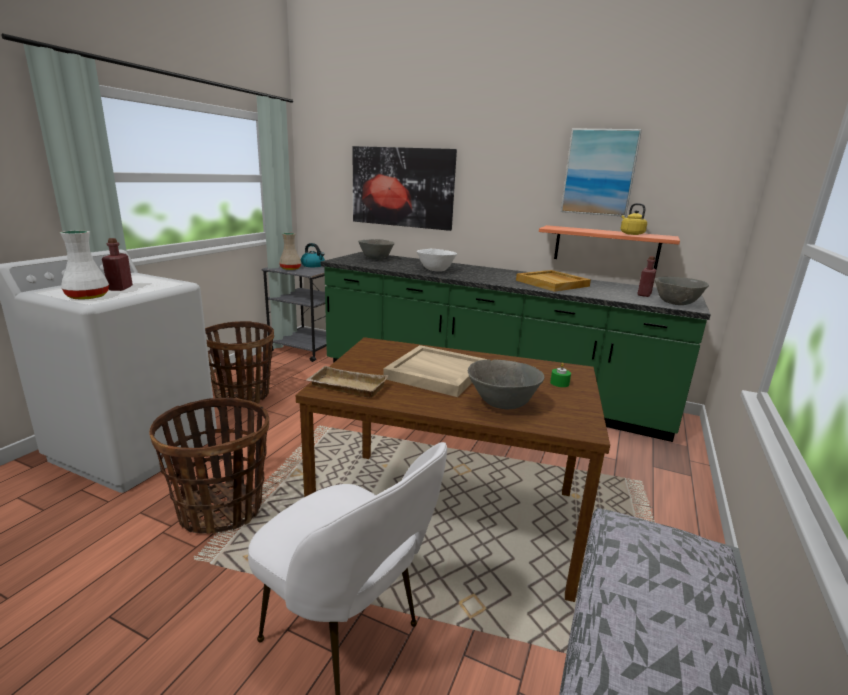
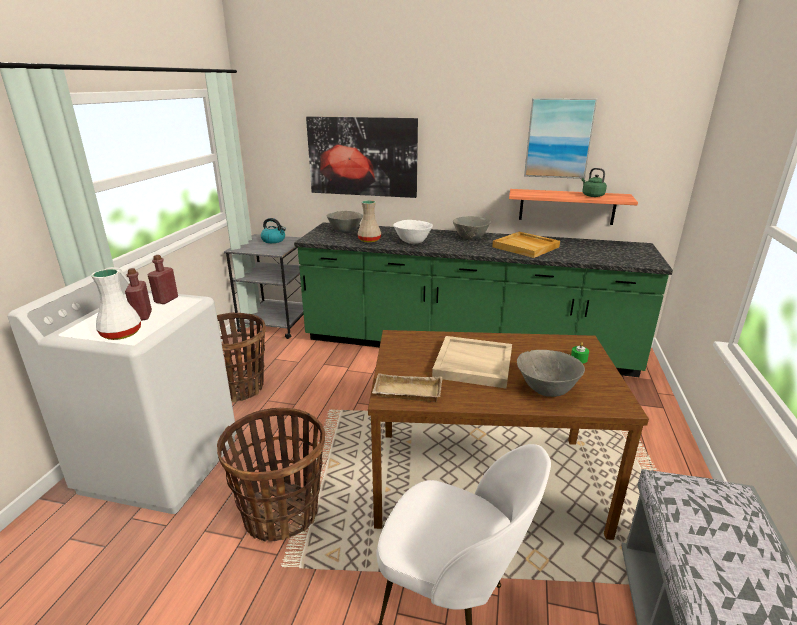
camera: 10 degrees left, 5 degrees up
(290, 268) = (254, 248): beige vase -> beige vase (369, 240)
(631, 234) = (592, 195): yellow kettle -> green kettle
(644, 294) = (609, 252): red bottle -> red bottle (166, 300)
(676, 304) = (640, 261): grey bowl -> grey bowl (470, 238)

